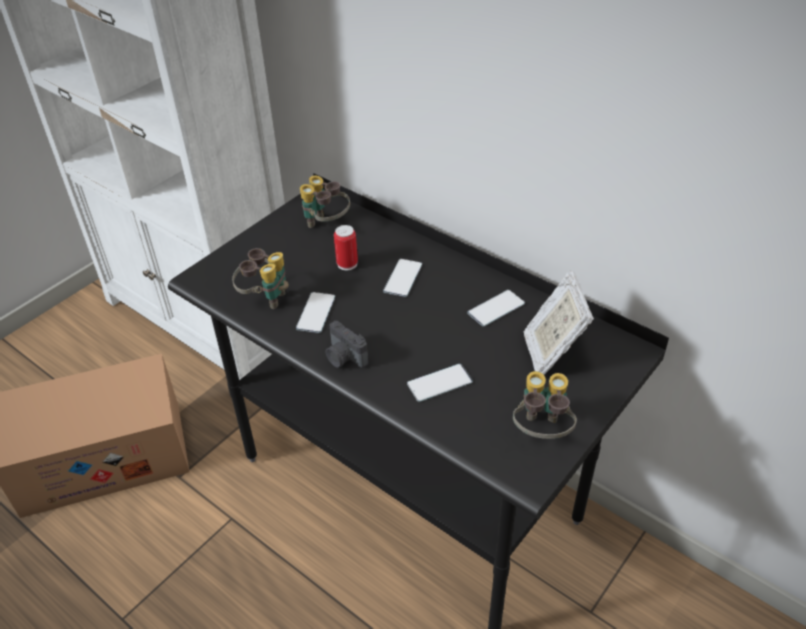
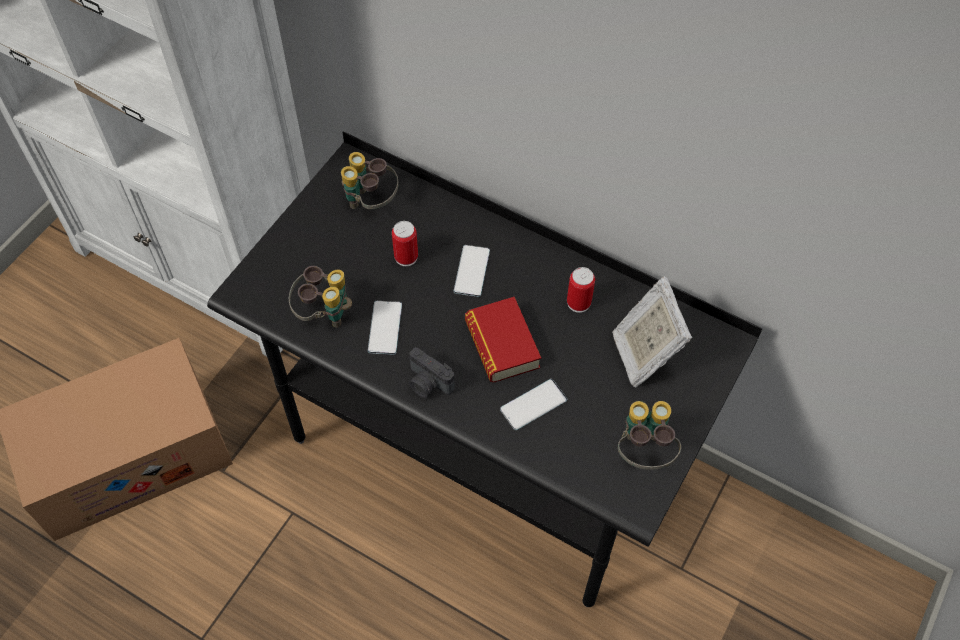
camera: 10 degrees left, 15 degrees up
(419, 334) = (502, 344): none -> book
(496, 308) = (578, 302): phone -> can

